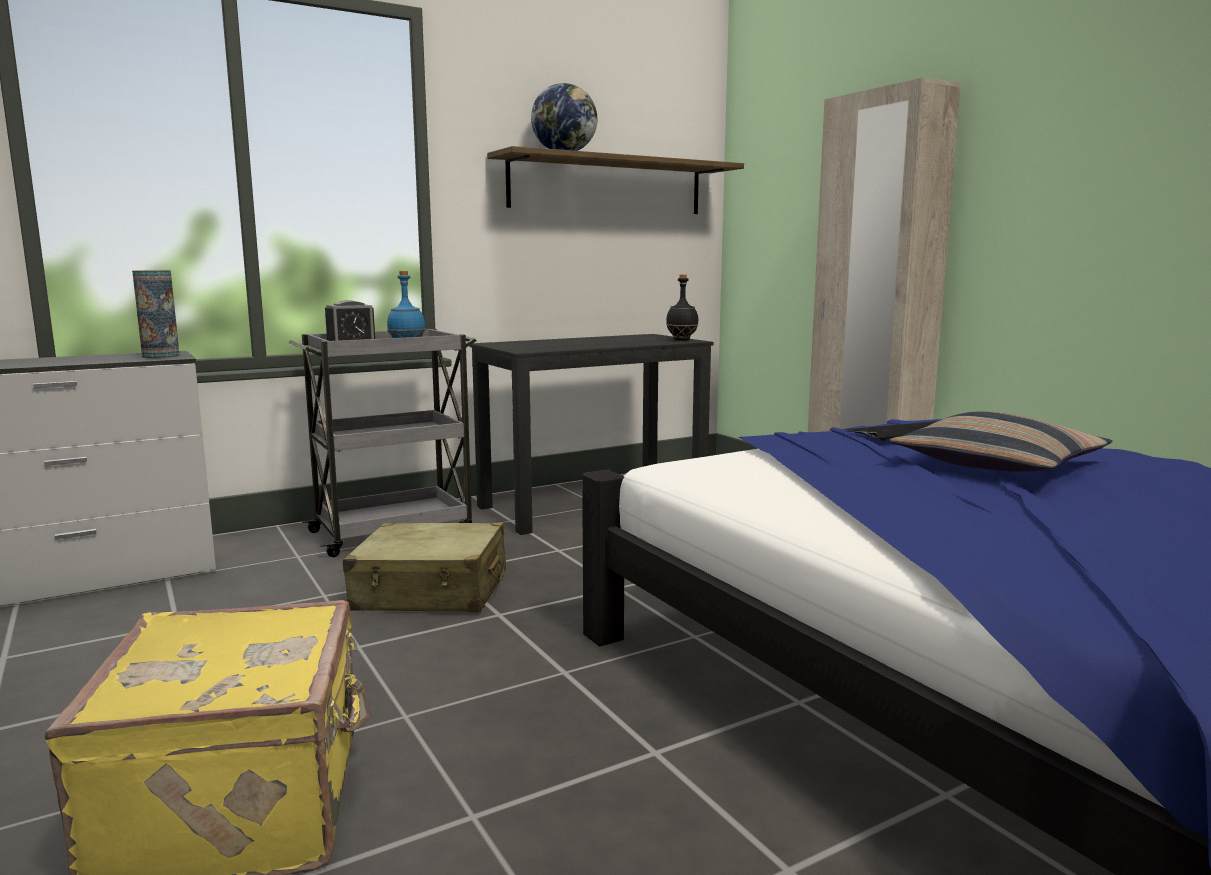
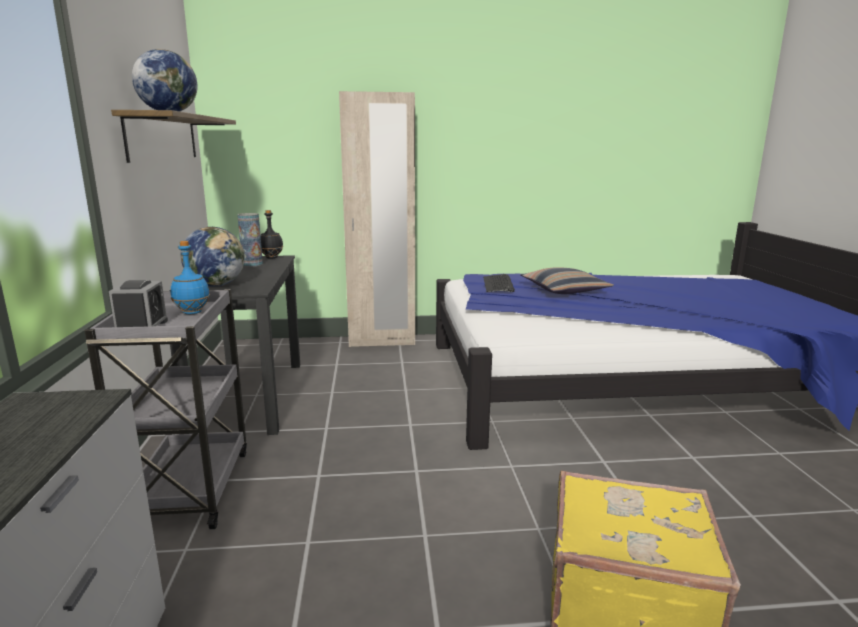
camera: 65 degrees left, 5 degrees up
(161, 356) = (68, 405): vase -> vase (252, 264)
(431, 591) = (351, 489): beige suitcase -> none
(529, 344) = (216, 285): none -> globe

